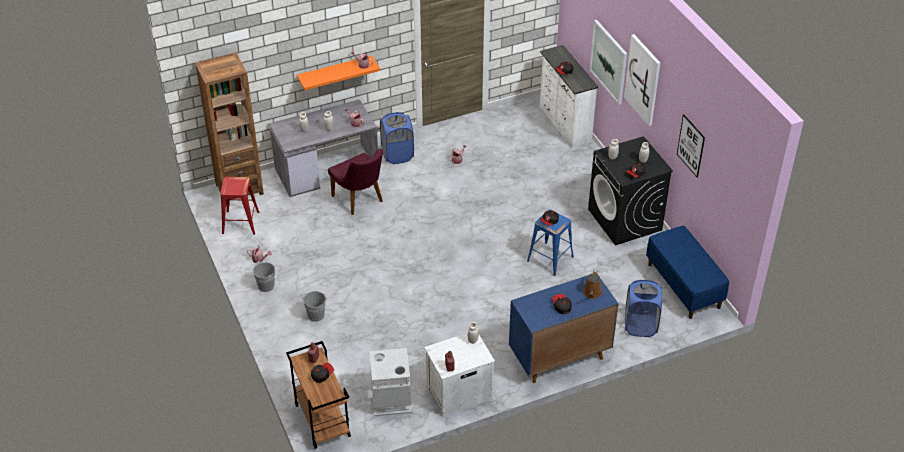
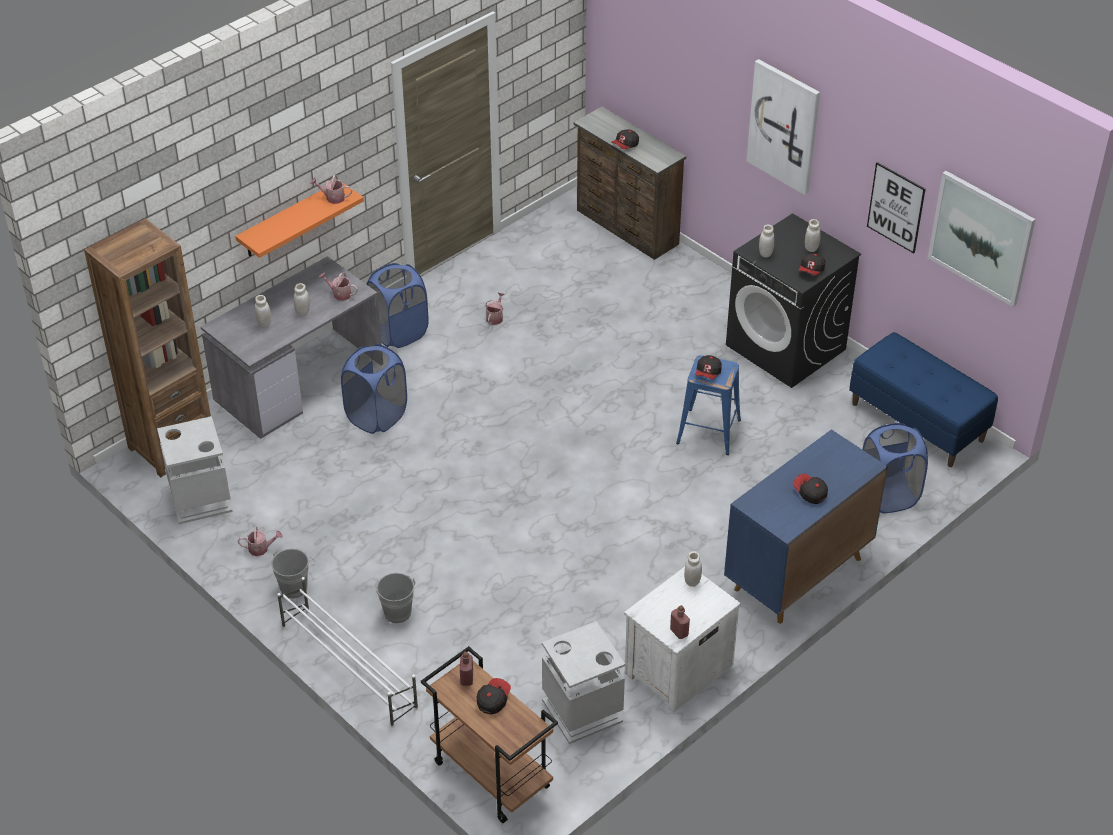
camera: 20 degrees left, 0 degrees up
(240, 222) = (200, 499): red stool -> grey trash can
(274, 337) = (348, 666): none -> white shoe rack
(360, 200) = (376, 416): purple chair -> blue laundry basket
(564, 124) = (626, 228): white dresser -> brown dresser
(592, 293) = (842, 461): brown watering can -> none
(609, 61) = (705, 113): picture -> picture (981, 238)

